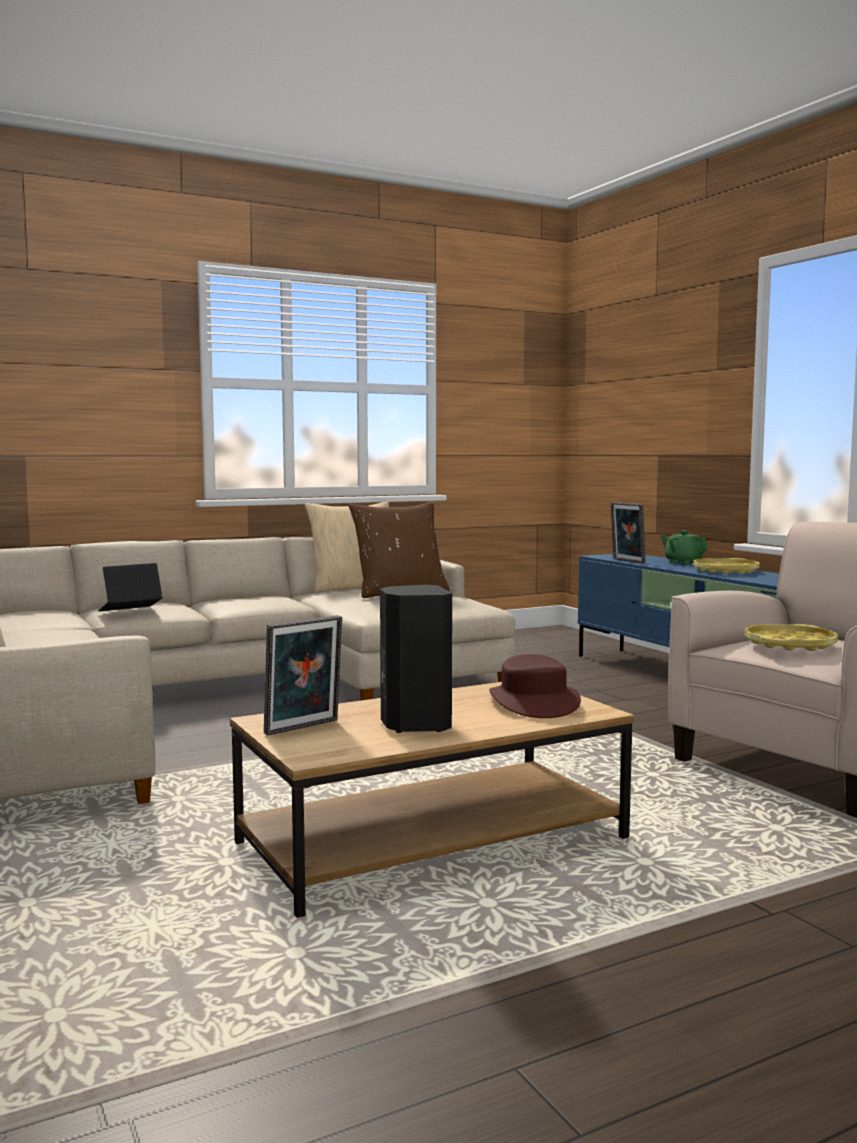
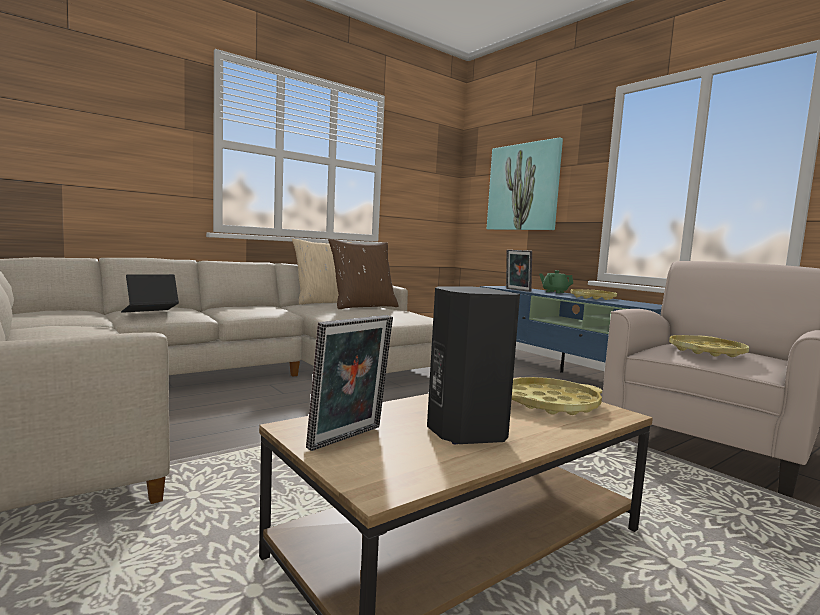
camera: 10 degrees left, 0 degrees up
(533, 702) = (550, 403): brown hat -> yellow tray
(649, 403) = (524, 187): none -> picture

